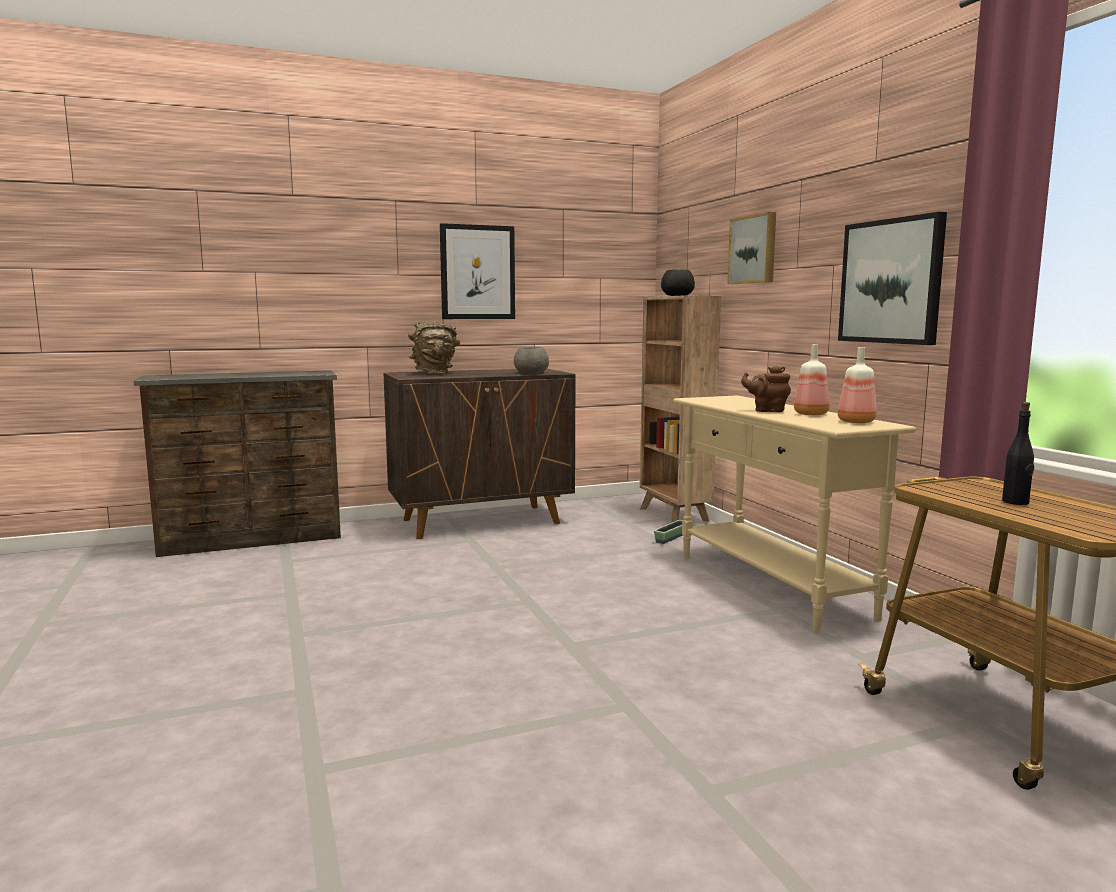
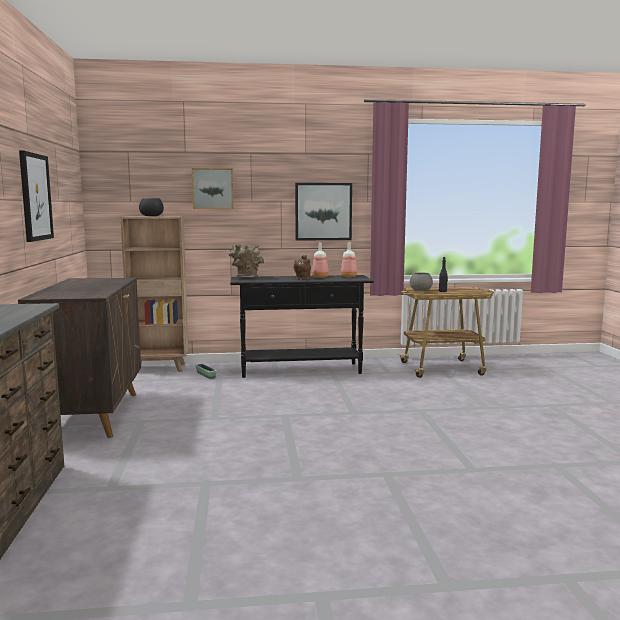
camera: 75 degrees left, 0 degrees up
(435, 373) = (66, 292): brown vase -> brown vase (245, 277)
(532, 373) = (116, 281): grey bowl -> grey bowl (421, 290)
(770, 585) = (301, 370): beige console table -> black console table

